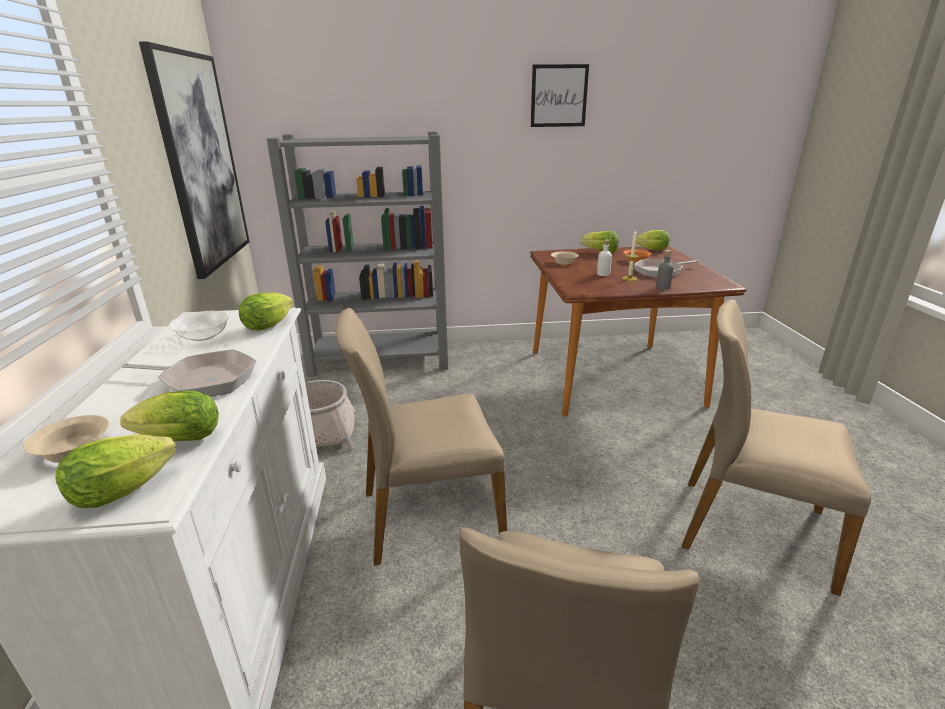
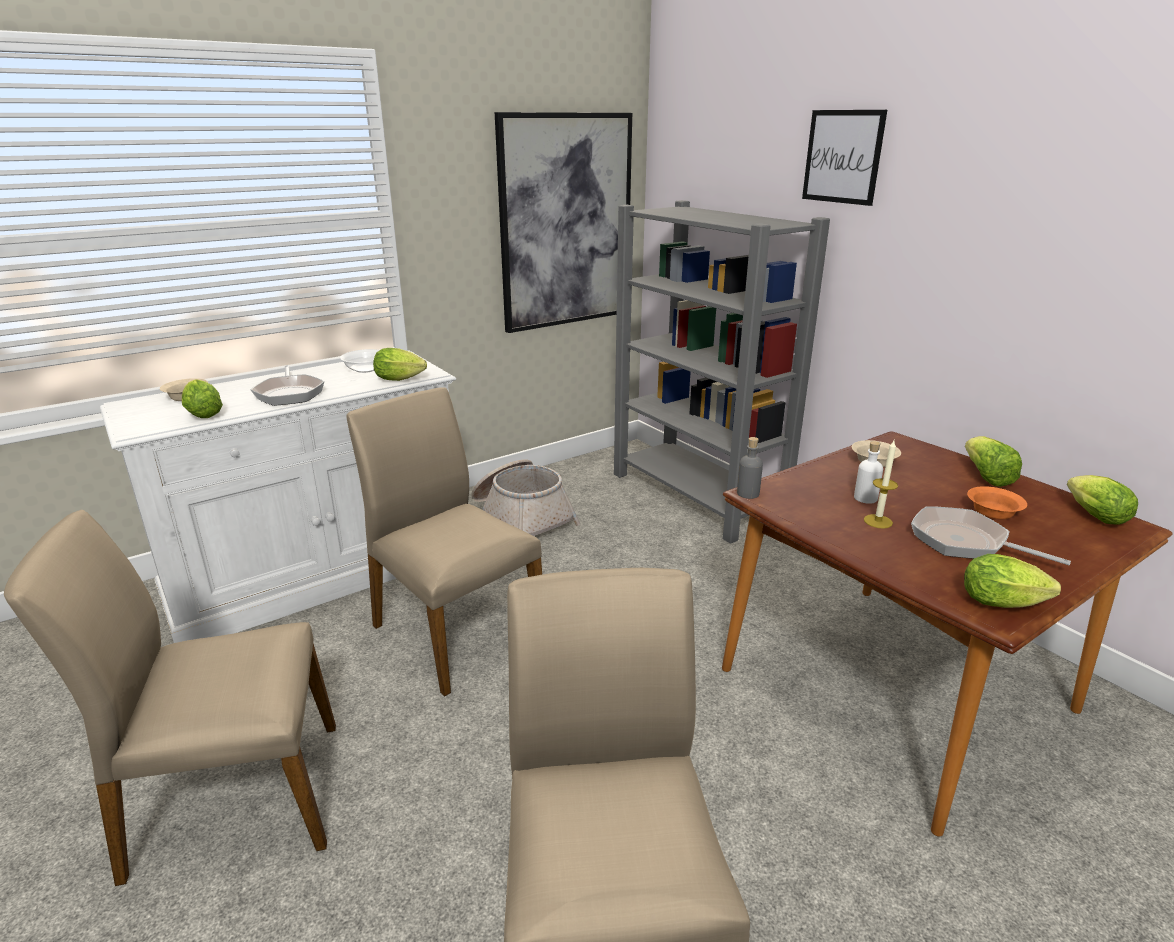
camera: 60 degrees right, 0 degrees up
(129, 489) = (146, 422): lettuce -> lettuce (1005, 604)
(559, 96) = (1028, 182): picture -> picture (842, 157)
(663, 287) = (876, 555): grey bottle -> grey bottle (748, 493)

